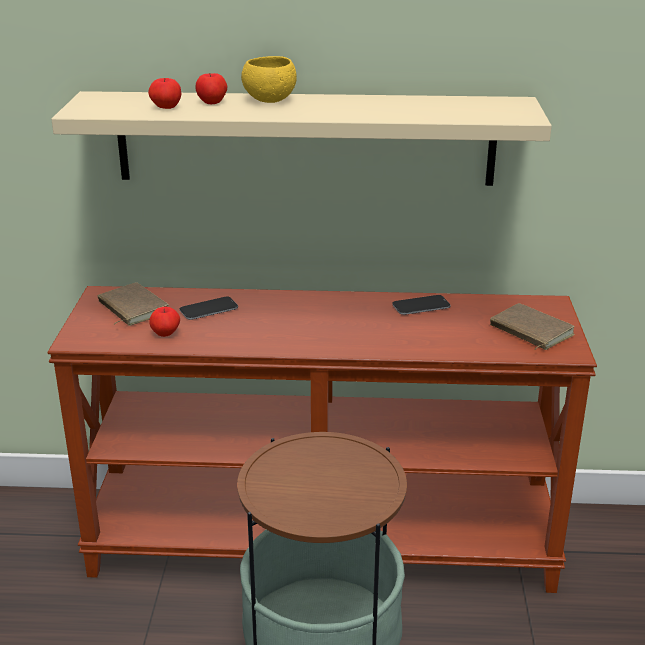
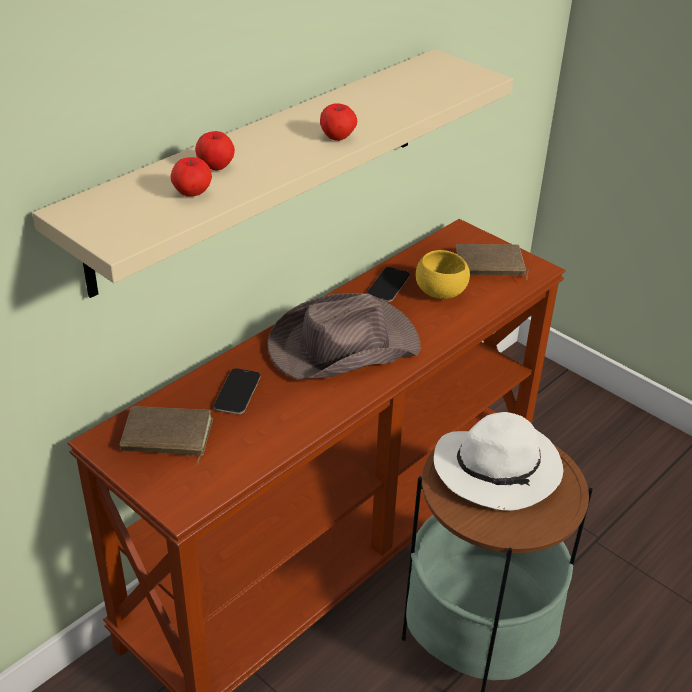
camera: 50 degrees left, 10 degrees up
(166, 334) = (249, 441): apple -> apple (337, 137)
(269, 100) = (259, 140): yellow bowl -> yellow bowl (440, 293)
(317, 320) = (342, 346): none -> brown hat
(333, 468) = (499, 468): none -> white hat

